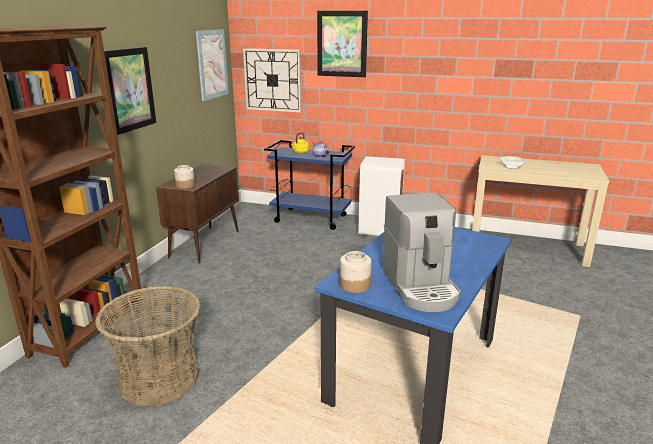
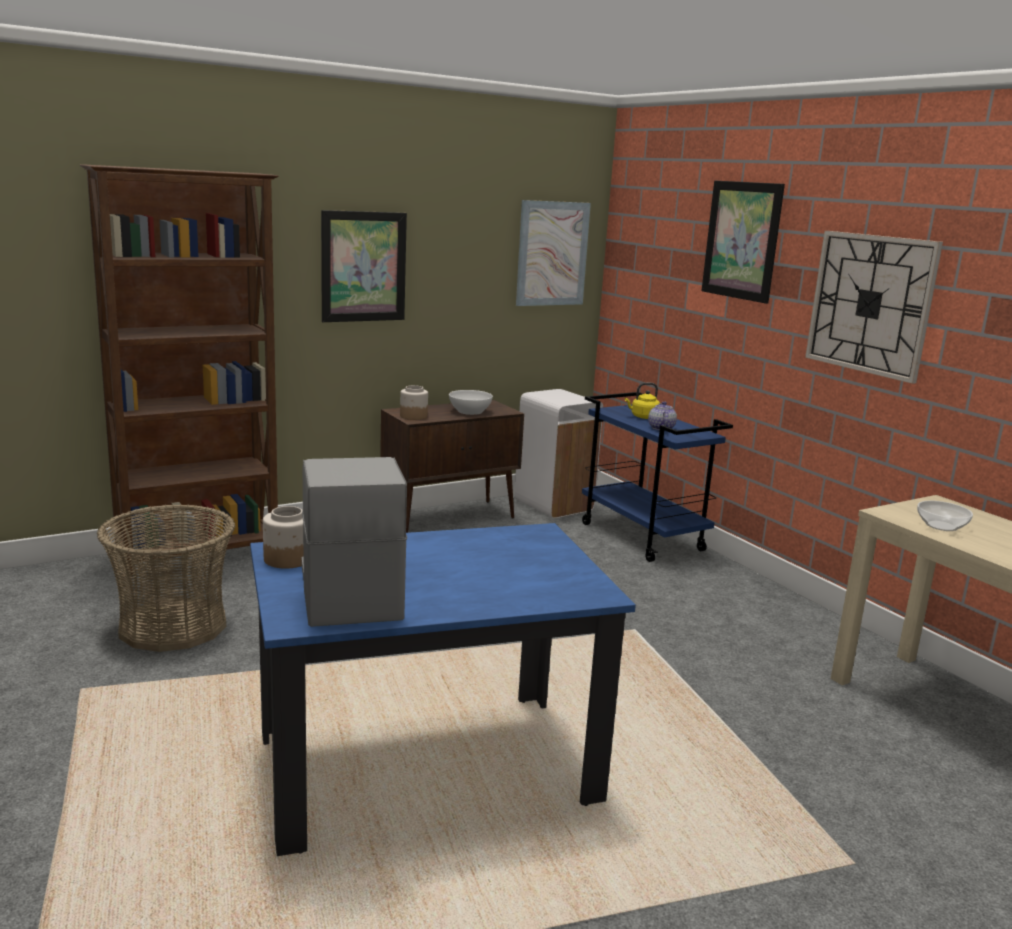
camera: 40 degrees right, 5 degrees down
(208, 174) = (469, 411): none -> white bowl
(272, 80) = (646, 291): wall clock -> wall clock (870, 304)
(379, 230) = (724, 588): white trash can -> white trash can (554, 505)
(420, 287) = (349, 592): coffee machine -> coffee machine turned 135 degrees clockwise

